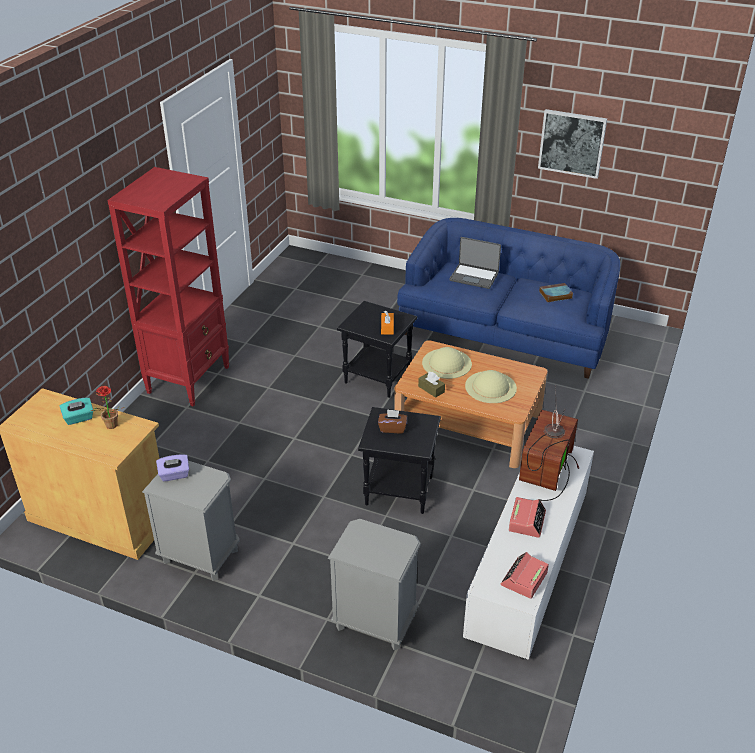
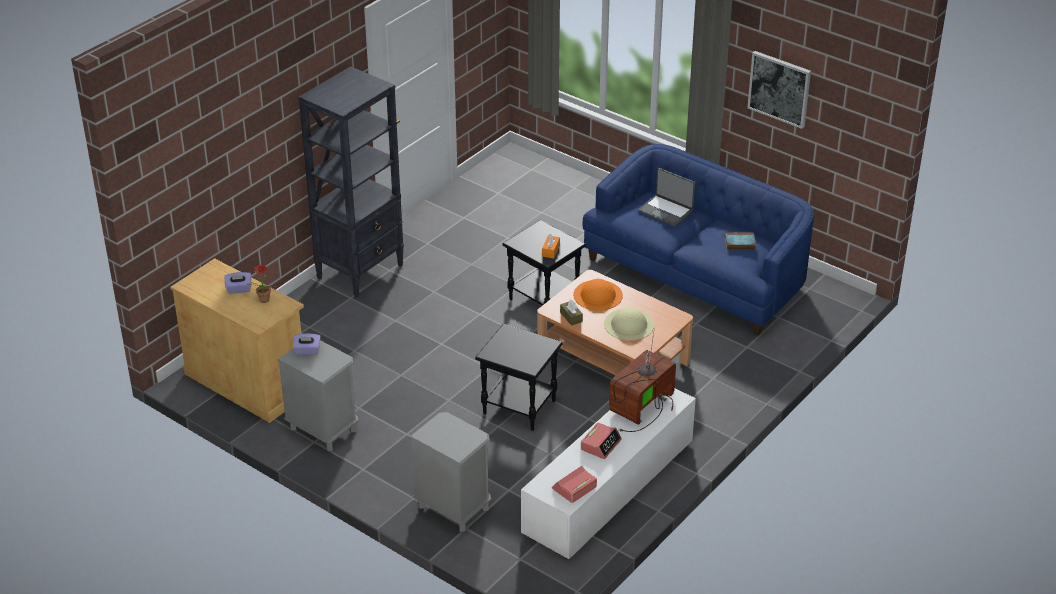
camera: 15 degrees right, 0 degrees up
(79, 418) = (239, 289): turquoise tissue box -> purple tissue box
(189, 379) = (361, 271): red bookcase -> black bookcase
(392, 428) = (513, 345): brown tissue box -> none
(446, 363) = (598, 295): beige hat -> orange hat

